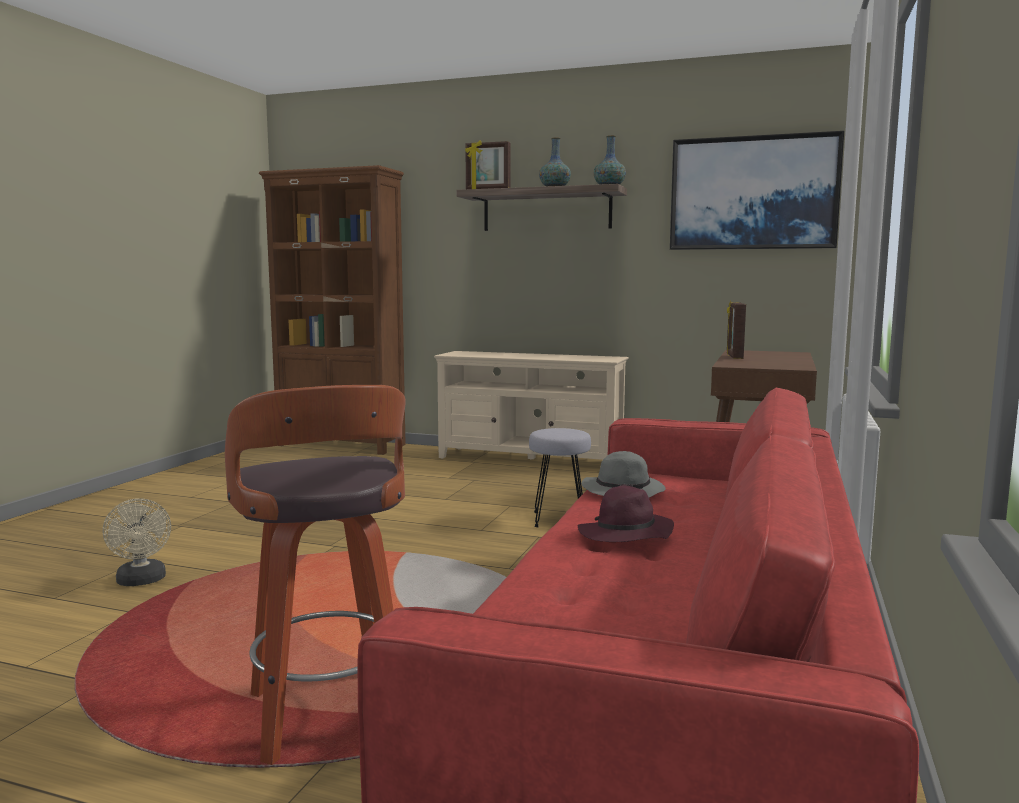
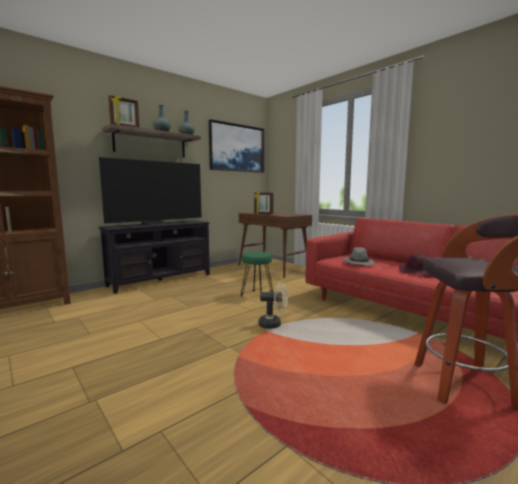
camera: 60 degrees left, 0 degrees up
(142, 581) = (220, 434): beige fan -> beige fan (273, 324)
(521, 356) = (156, 224): none -> television
(530, 460) = (160, 280): beige tv stand -> black tv stand
(558, 519) = (256, 295): grey stool -> green stool

